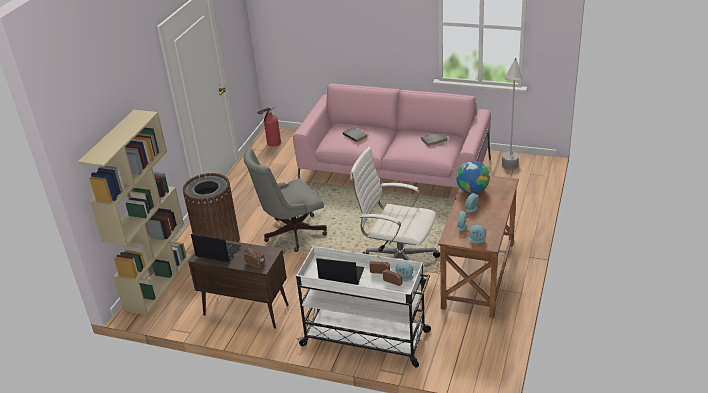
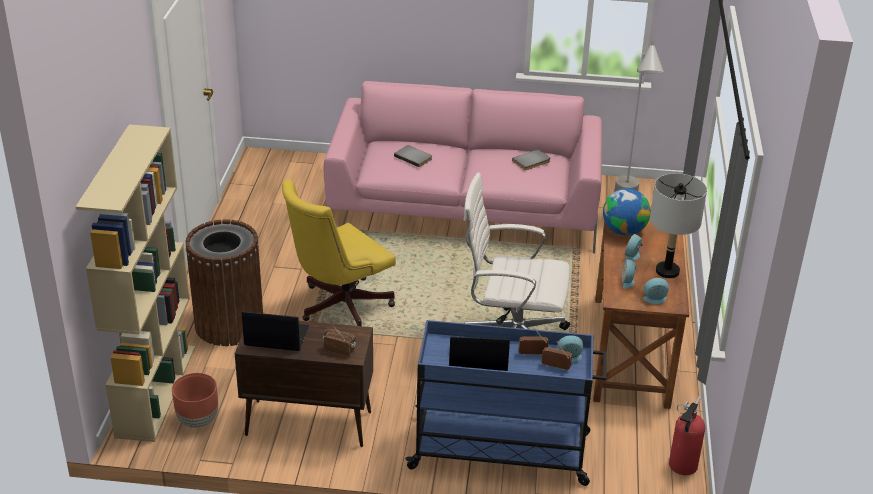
camera: 15 degrees left, 0 degrees up
(177, 303) = (197, 420): none -> brown planter
(272, 143) = (266, 173): fire extinguisher -> fire extinguisher (681, 467)
(290, 233) = (339, 307): grey office chair -> yellow office chair
(367, 338) = (502, 451): white cart -> blue cart
(493, 220) = (667, 271): none -> grey table lamp

